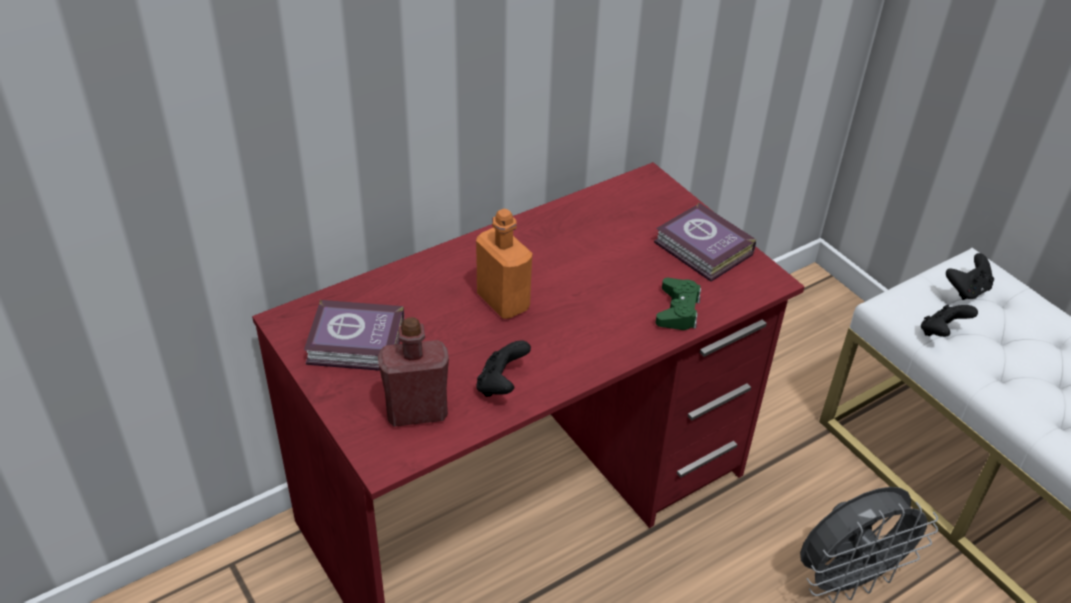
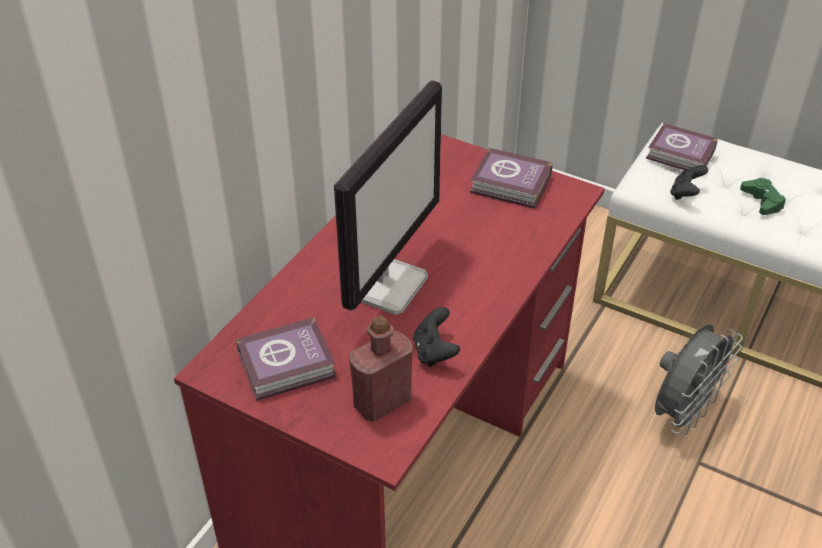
camera: 25 degrees left, 0 degrees up
(503, 301) = (385, 283): orange bottle -> monitor
(678, 310) = (527, 240): green game controller -> green game controller (762, 201)
(967, 290) = (681, 155): black game controller -> book

